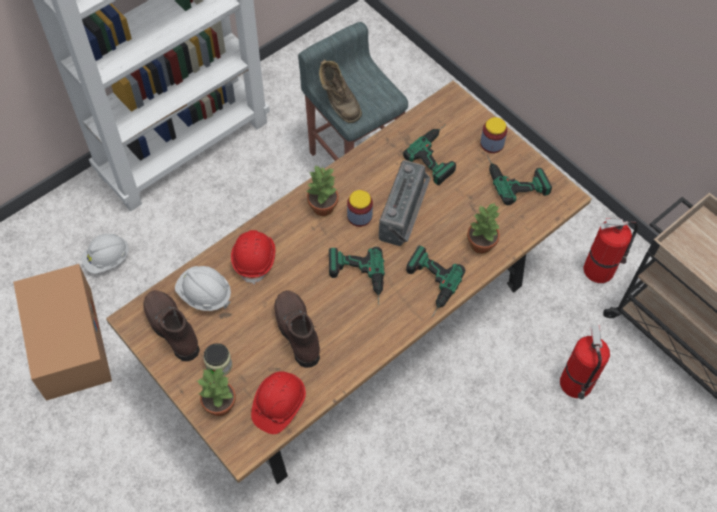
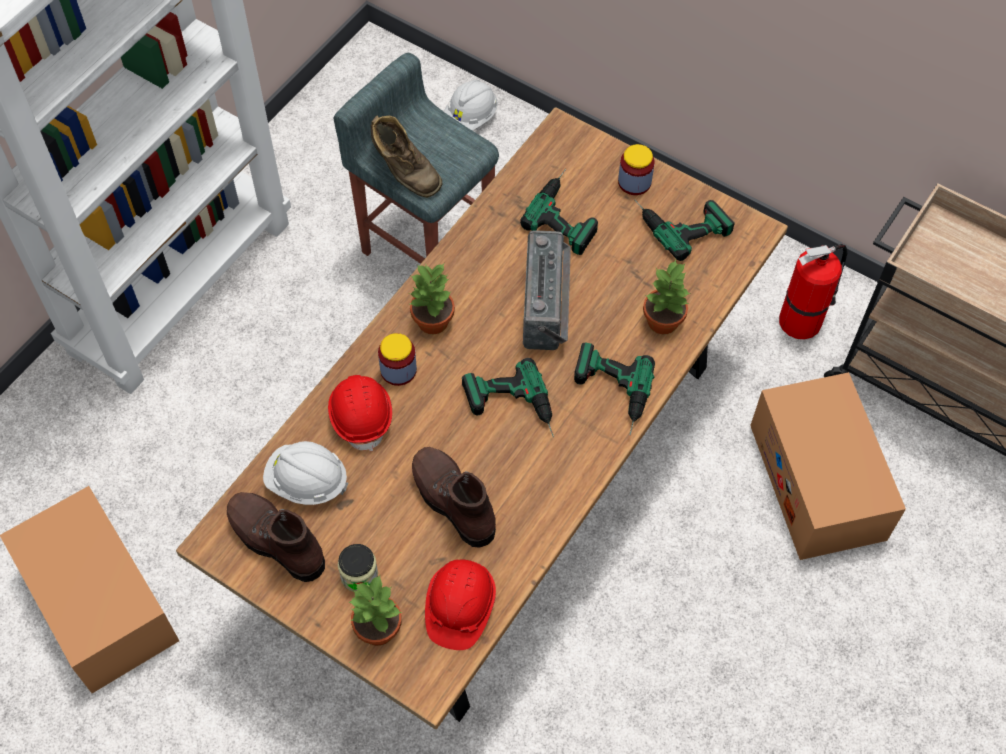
camera: 15 degrees left, 0 degrees up
(107, 259) = (118, 470): white hard hat -> white hard hat (471, 117)
(359, 216) = (487, 322): jar -> jar (398, 370)
(576, 384) = (817, 481): fire extinguisher -> cardboard box

